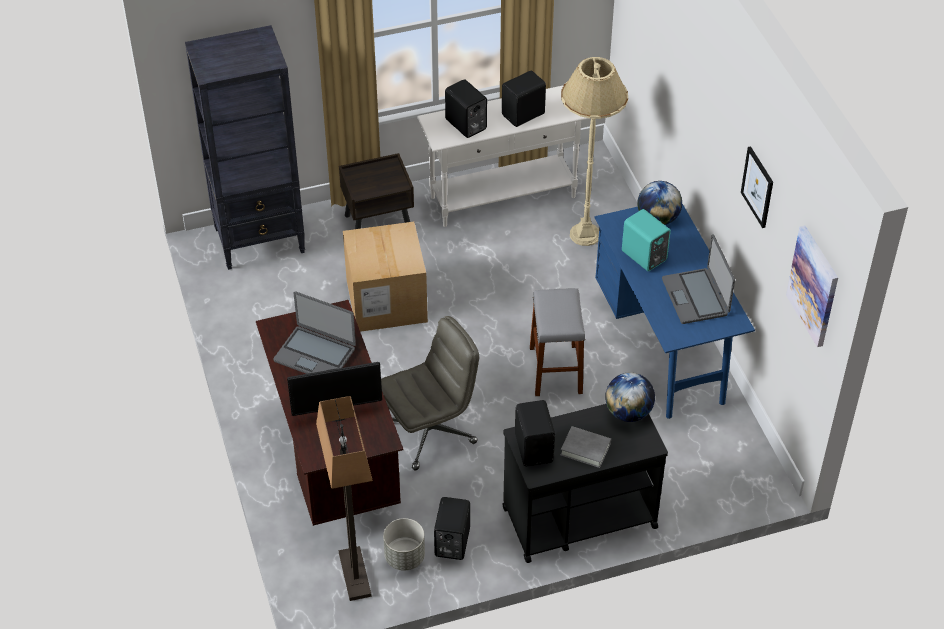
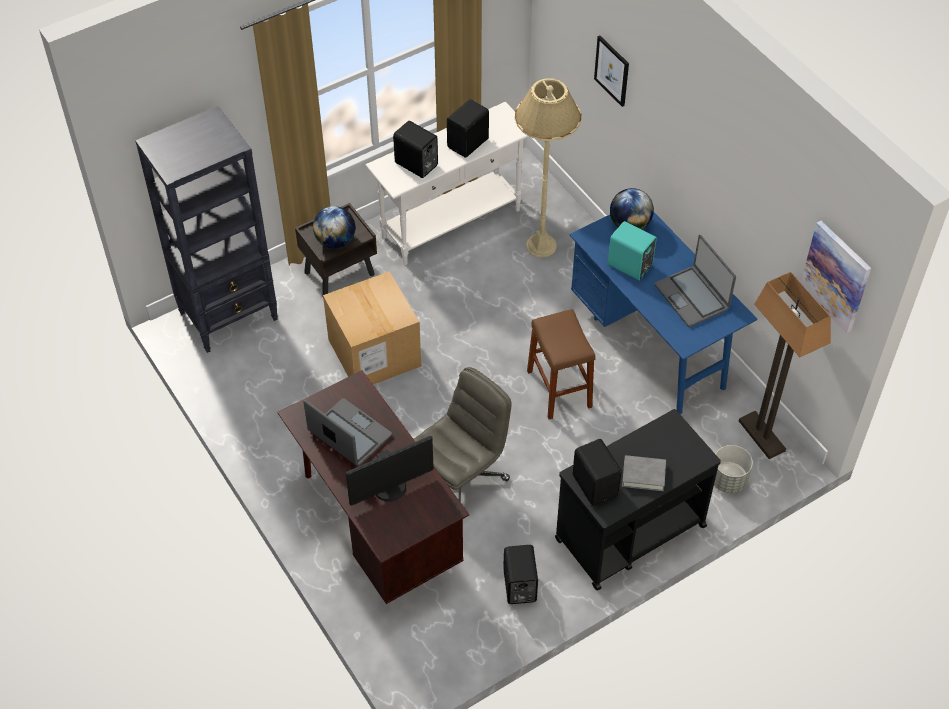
camera: 15 degrees left, 5 degrees up
(315, 354) = (349, 434): laptop -> laptop turned 150 degrees counterclockwise
(355, 575) = (438, 642): floor lamp -> floor lamp (762, 436)
(404, 557) = (479, 612): grey planter -> grey planter (728, 480)
(555, 370) = (559, 389): grey stool -> brown stool
(628, 413) = (670, 428): globe -> globe (335, 241)
(758, 187) = (751, 186): picture -> picture (612, 70)

